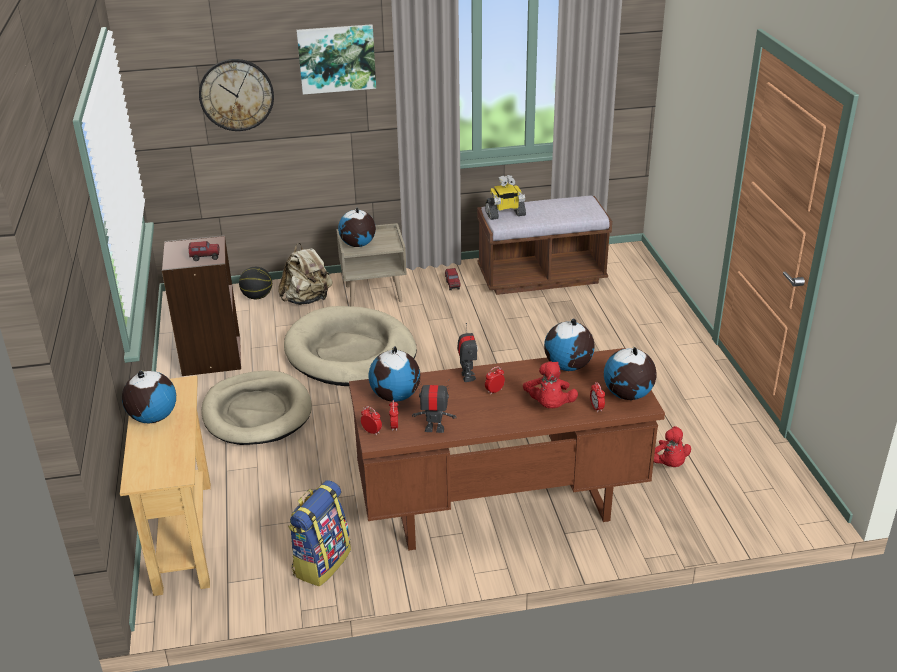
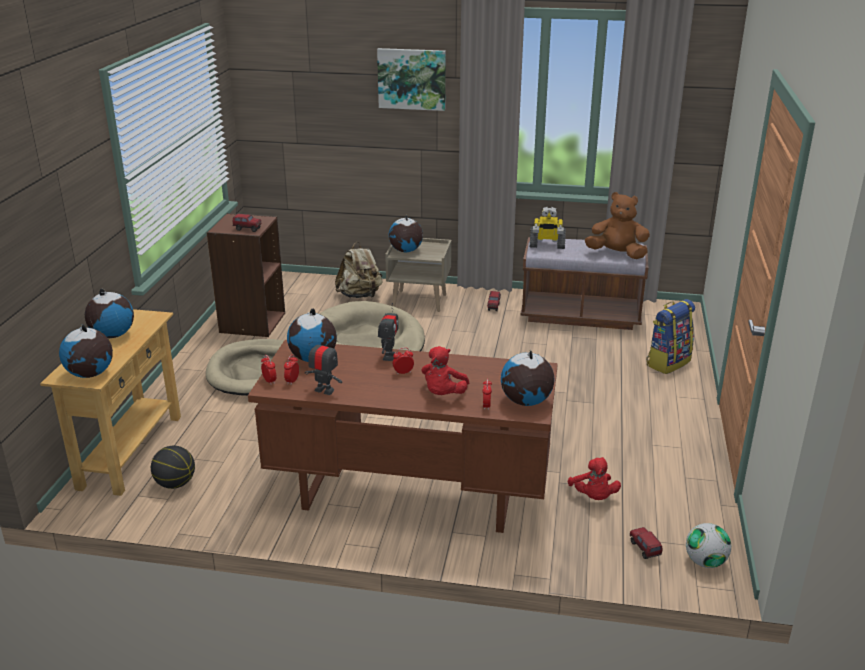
camera: 20 degrees right, 5 degrees down
(236, 95) = (323, 101): wall clock -> none
(257, 296) = (321, 286): basketball -> basketball (175, 484)
(321, 562) = (222, 499): backpack -> backpack (667, 362)
(568, 366) = (488, 367): globe -> globe (90, 374)
(577, 212) = (617, 254): none -> brown plush toy
(737, 503) = (644, 550): none -> toy truck
(792, 500) = (705, 562): none -> football

